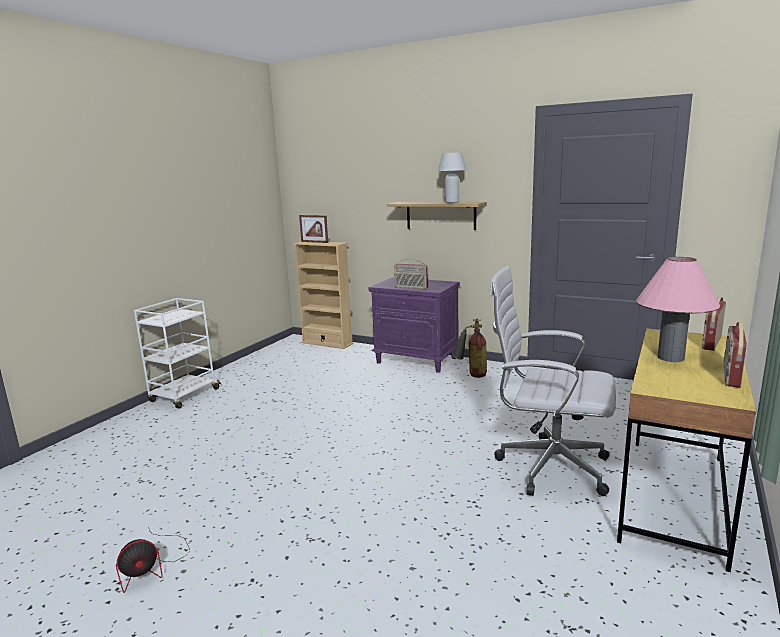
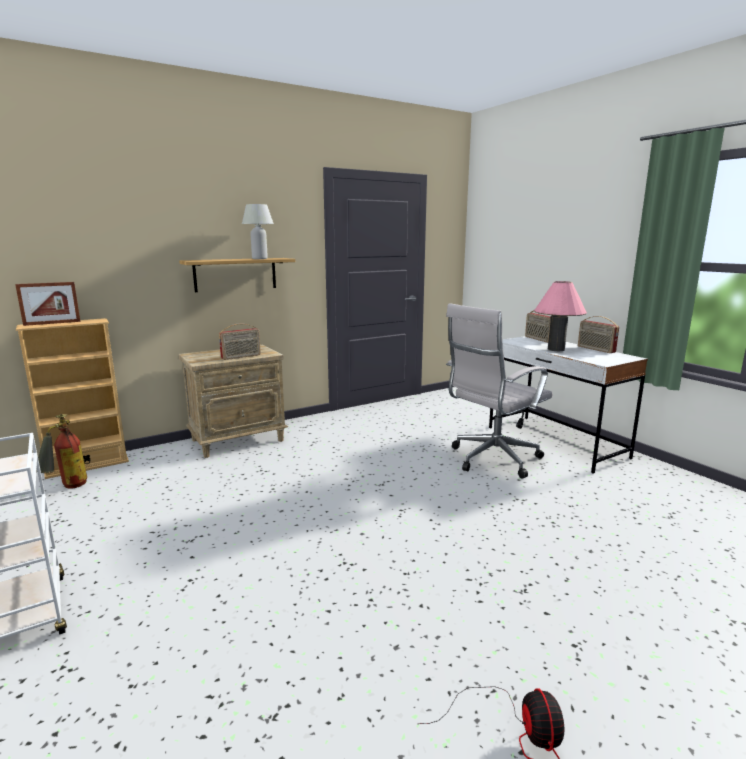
camera: 60 degrees left, 0 degrees up
(417, 360) = (238, 440): purple nightstand -> beige nightstand
(471, 375) = (312, 432): fire extinguisher -> fire extinguisher (67, 488)
(674, 497) = (555, 442): yellow desk -> white desk

